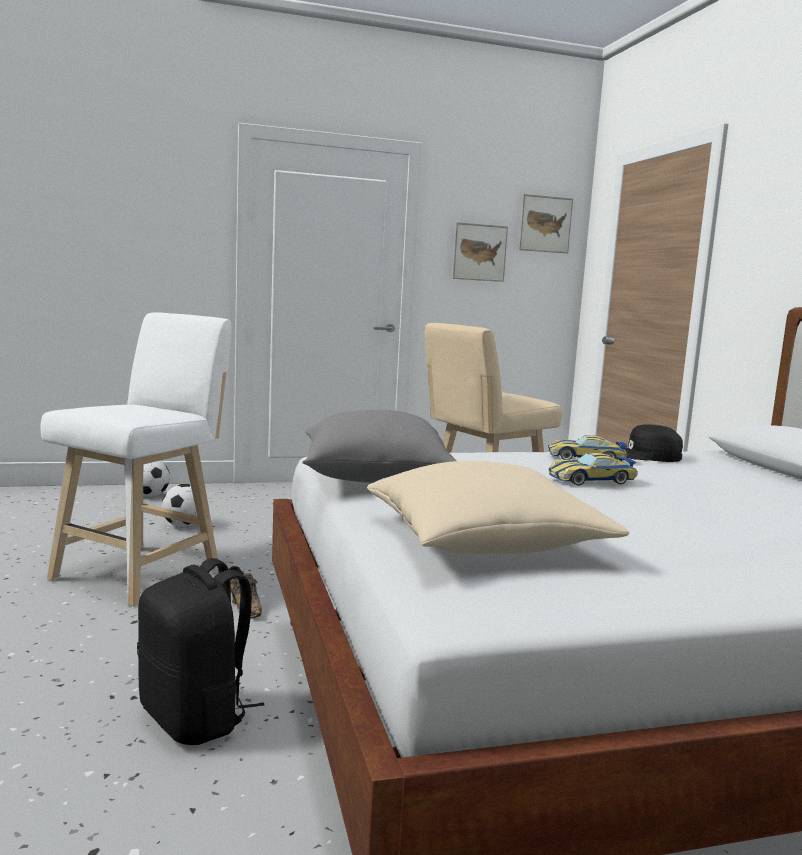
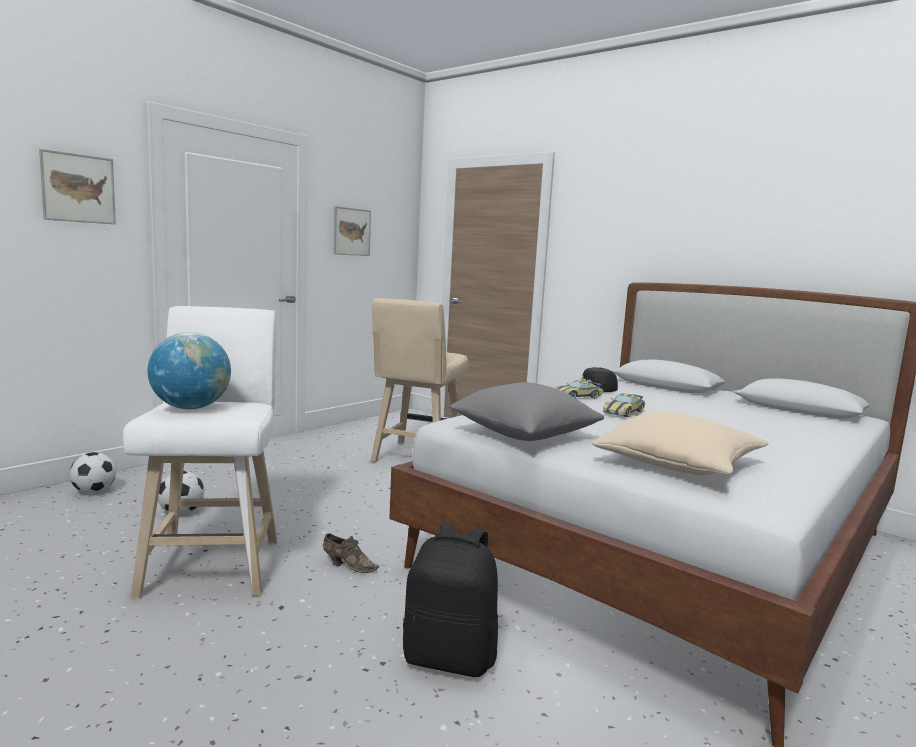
camera: 35 degrees left, 0 degrees up
(111, 407) = (191, 408): none -> globe
(545, 224) = (394, 209): picture -> picture (78, 188)

